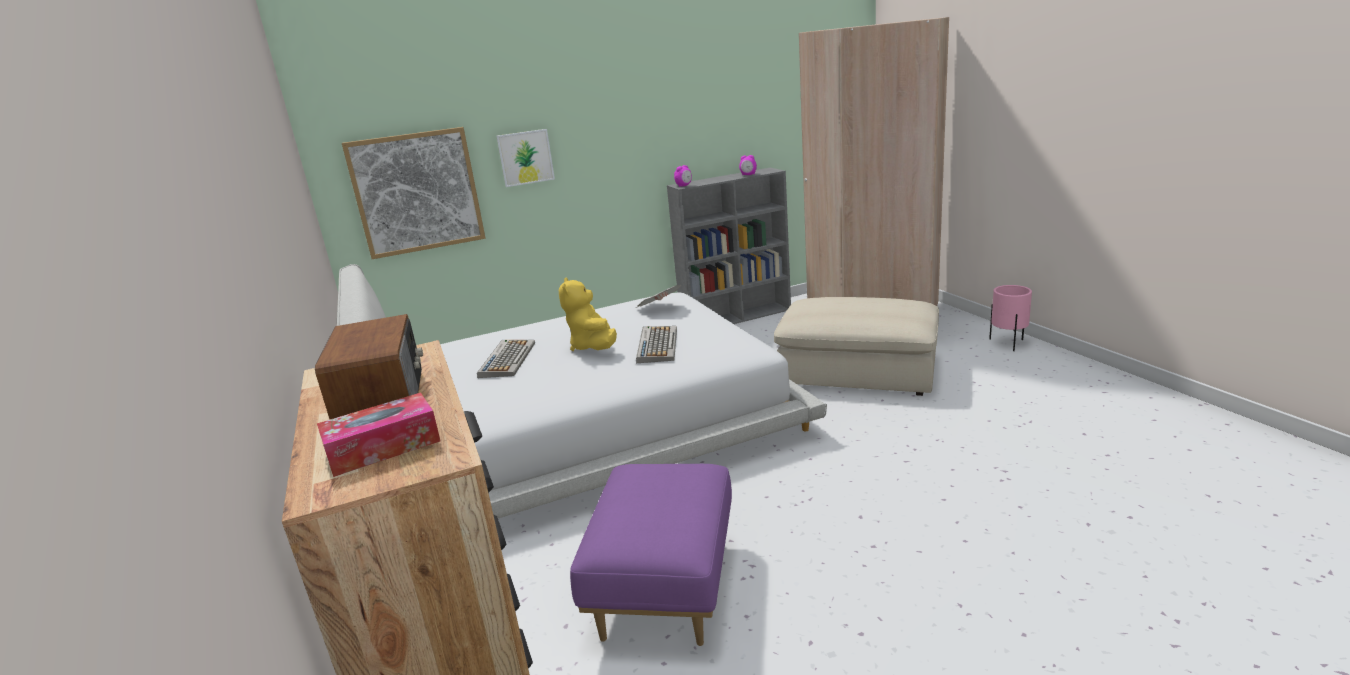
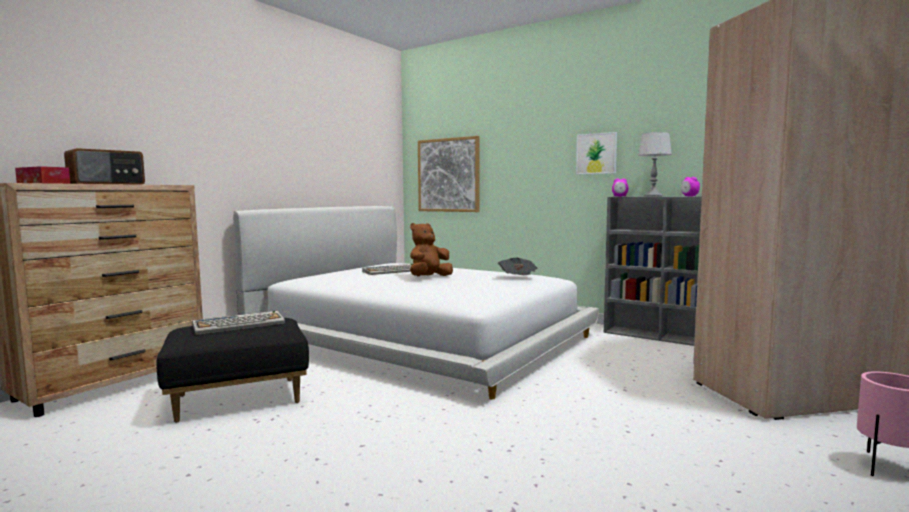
camera: 55 degrees right, 15 degrees down
(525, 157) = (513, 160): picture -> picture (596, 153)
(593, 347) = (429, 278): yellow plush toy -> brown plush toy
(657, 345) = (448, 285): keyboard -> keyboard (240, 324)
(666, 588) = (238, 400): purple ottoman -> black ottoman
(711, 179) = (653, 196): none -> grey table lamp
(858, 371) = (640, 398): beige ottoman -> none

